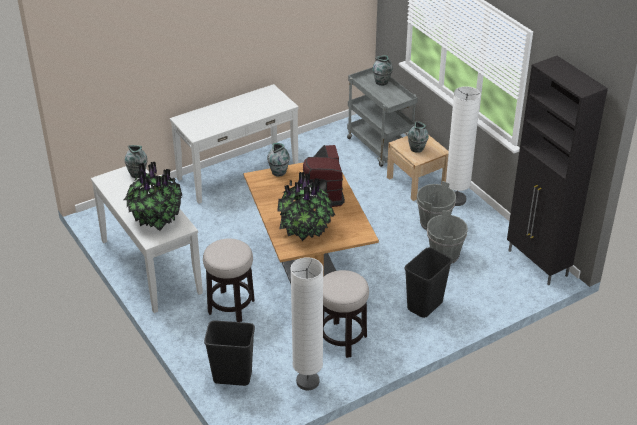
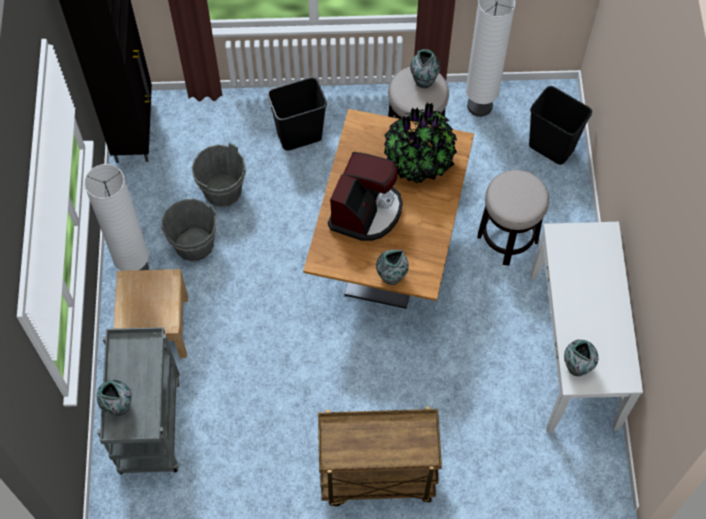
camera: 150 degrees left, 25 degrees up
(156, 218) = (586, 268): potted plant -> none
(237, 172) = (376, 477): white console table -> brown cart
(417, 149) = (153, 298): vase -> vase (424, 80)

